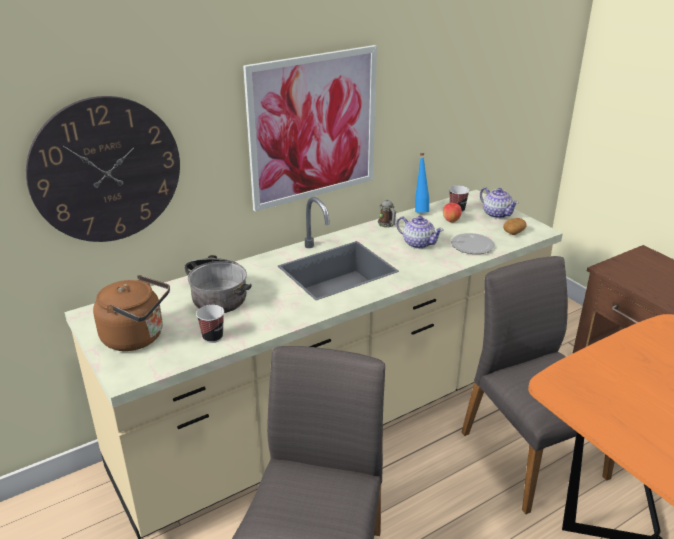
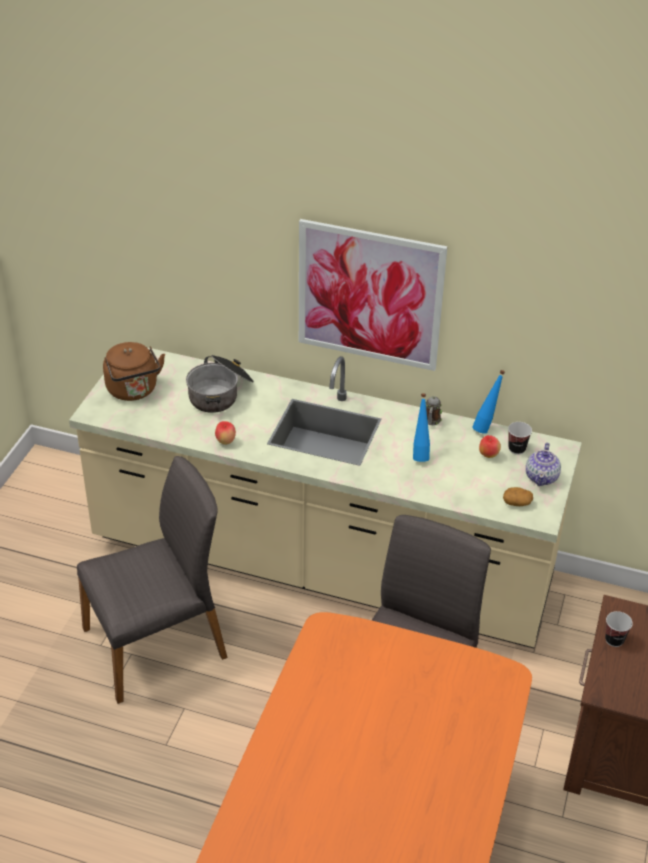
camera: 50 degrees right, 10 degrees up
(106, 171) = (174, 255): wall clock -> none
(213, 337) = (169, 422): cup -> cup (614, 640)
(284, 318) = (225, 441): none -> apple
(418, 243) = (420, 454): teapot -> blue bottle
(472, 246) = (455, 488): plate -> none

